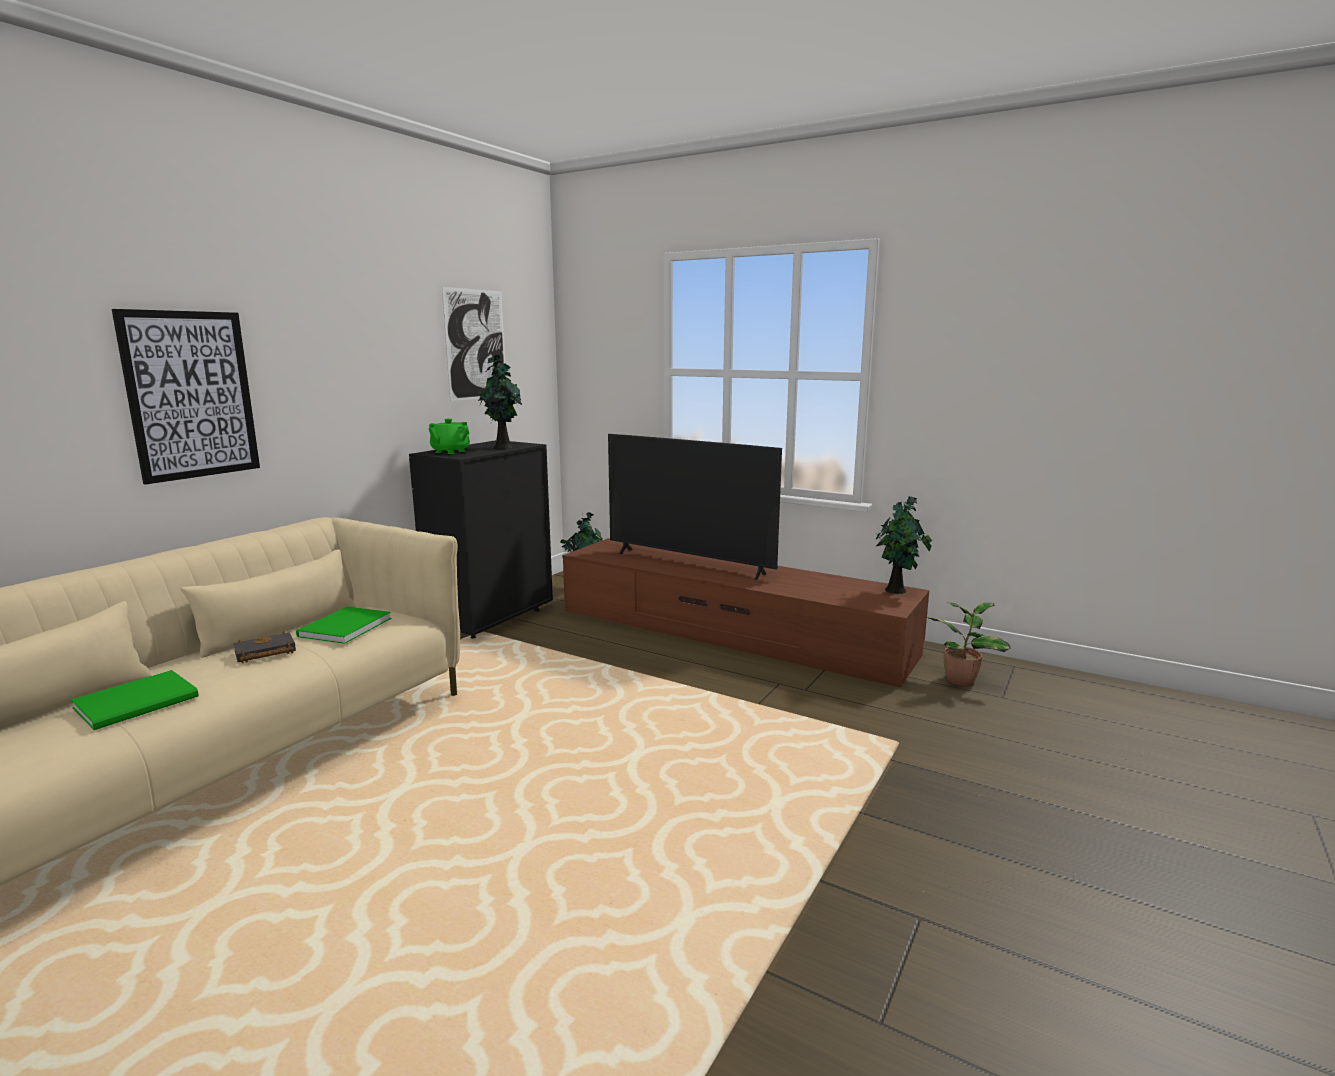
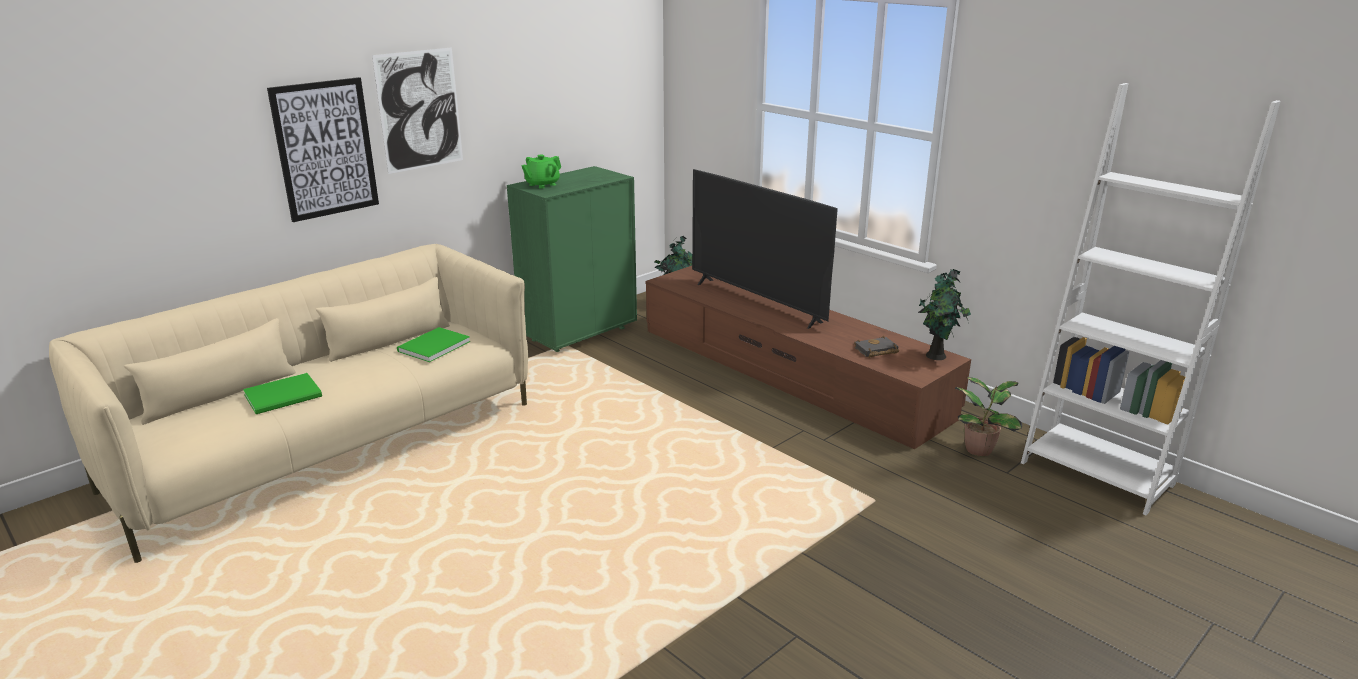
camera: 15 degrees right, 10 degrees up
(264, 653) = (371, 364): black book -> black book (876, 351)
(476, 344) = (576, 76): picture -> picture (419, 110)
(492, 619) = (579, 333): black cabinet -> green cabinet
(502, 447) = (591, 180): potted plant -> none
(1081, 687) = (1097, 473): none -> white bookcase

